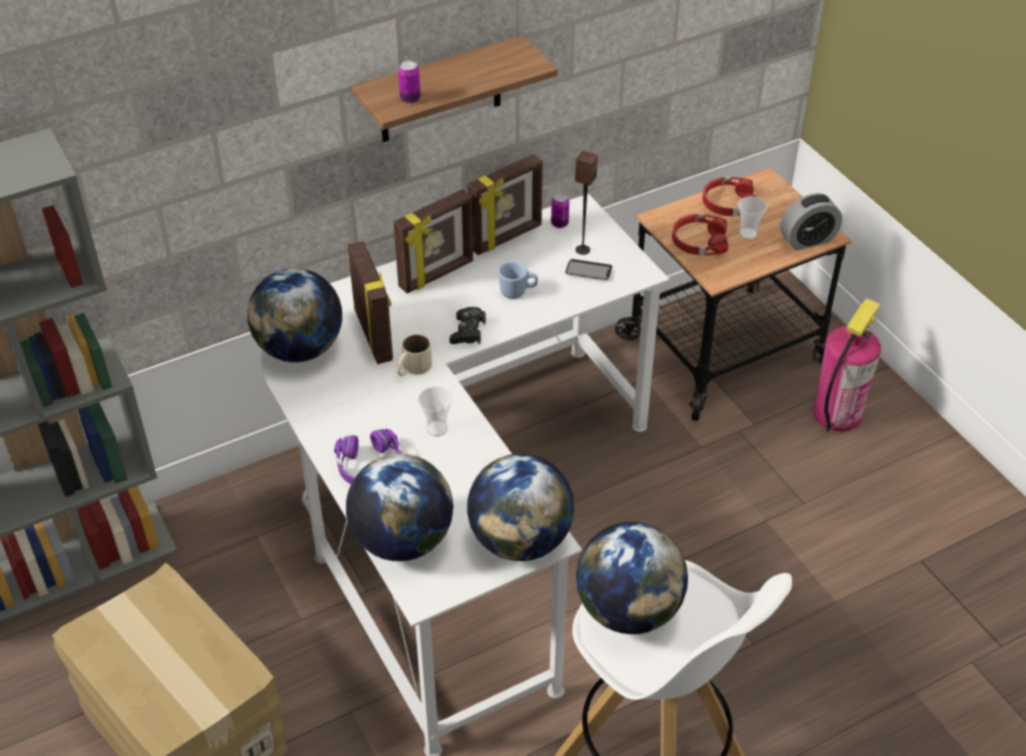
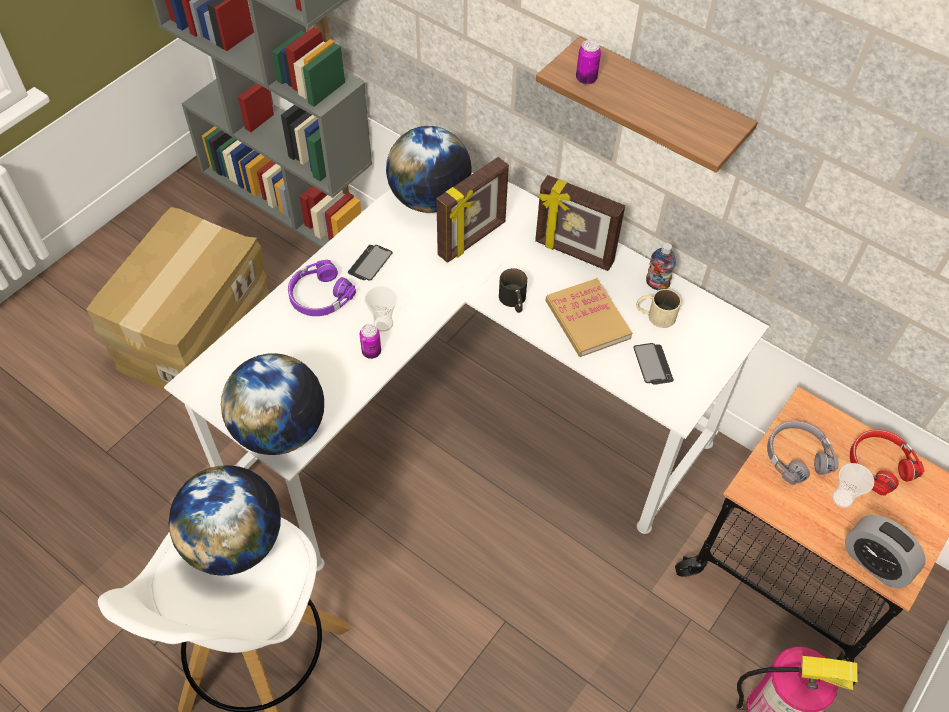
camera: 65 degrees right, 10 degrees up
(354, 417) = (370, 263): none -> phone
(402, 540) = (248, 347): globe -> none
(412, 368) = (446, 280): beige mug -> beige mug (655, 315)
(468, 331) = (514, 301): black game controller -> black mug
(506, 238) = (657, 284): picture frame -> bottle
(518, 292) = (587, 319): blue mug -> book
(559, 224) = (705, 318): can -> can (371, 352)
(582, 249) = (680, 349): speaker -> none
(698, 241) = (796, 455): red headphones -> grey headphones

